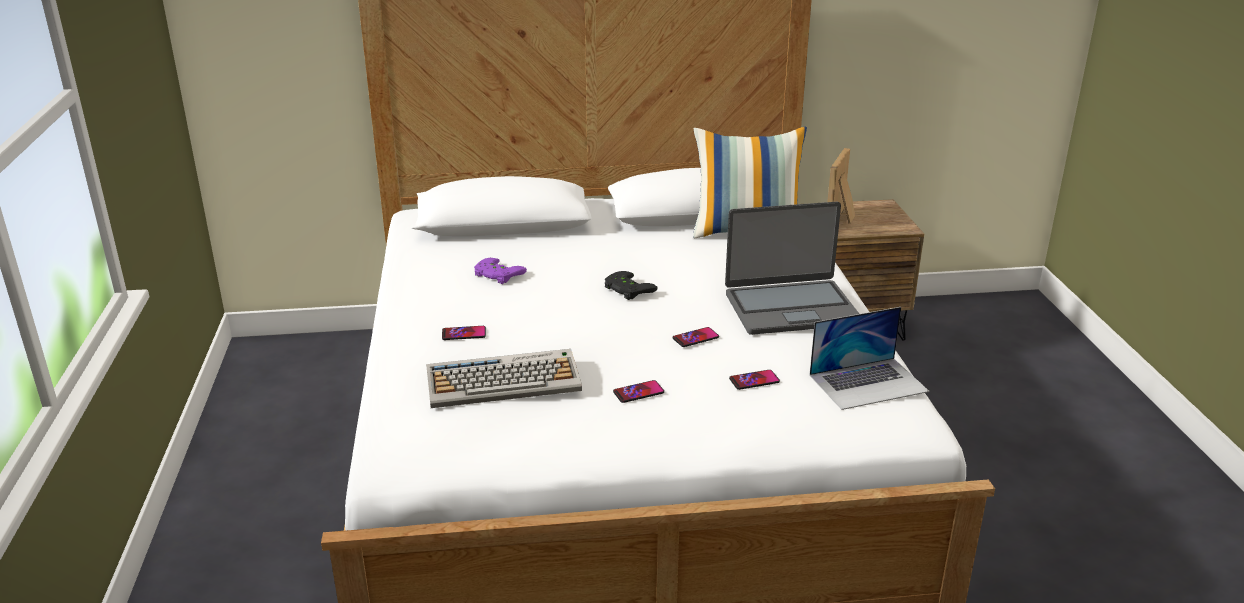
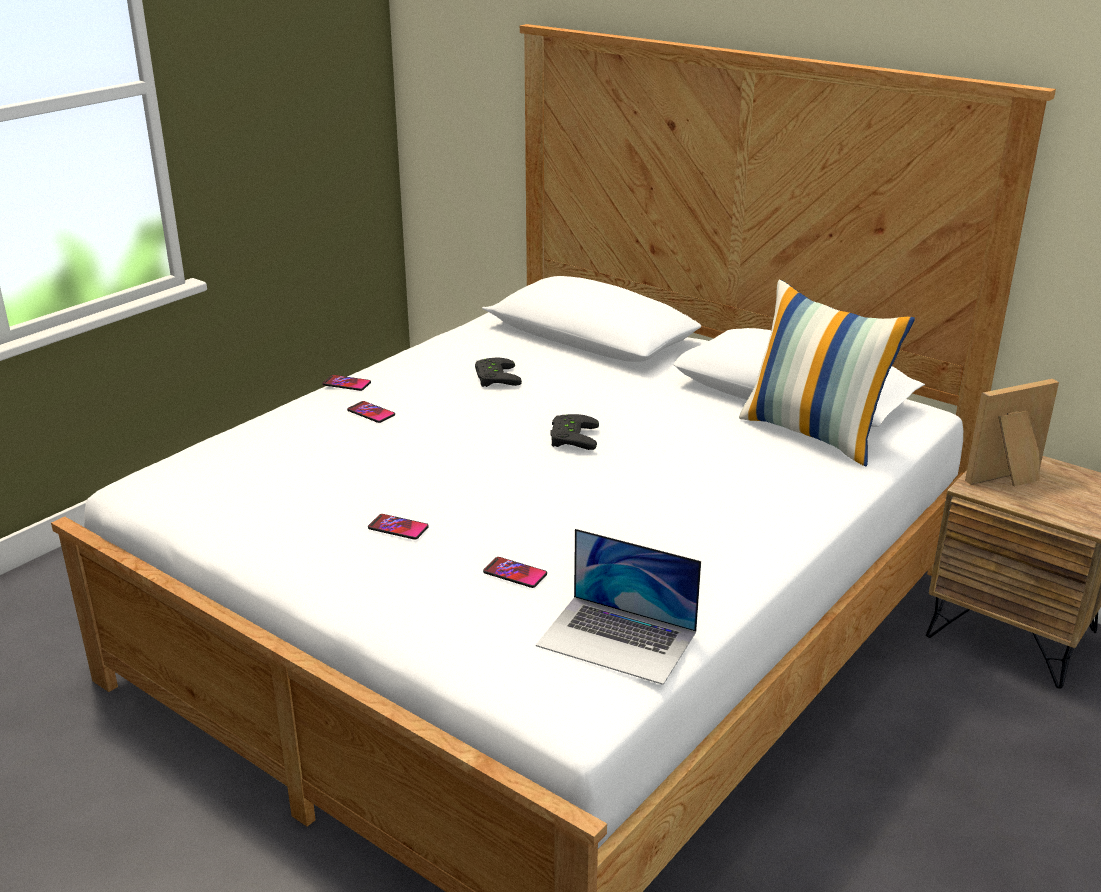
camera: 45 degrees right, 0 degrees up
(496, 275) = (493, 377): purple game controller -> black game controller
(504, 381) = (315, 462): keyboard -> none
(695, 338) = (545, 509): phone -> phone (346, 384)
(791, 308) = (693, 527): laptop -> none

